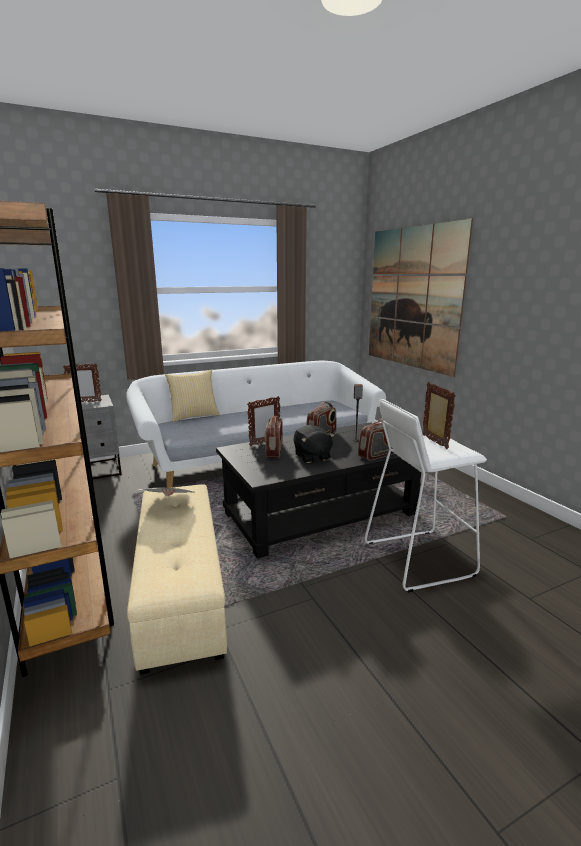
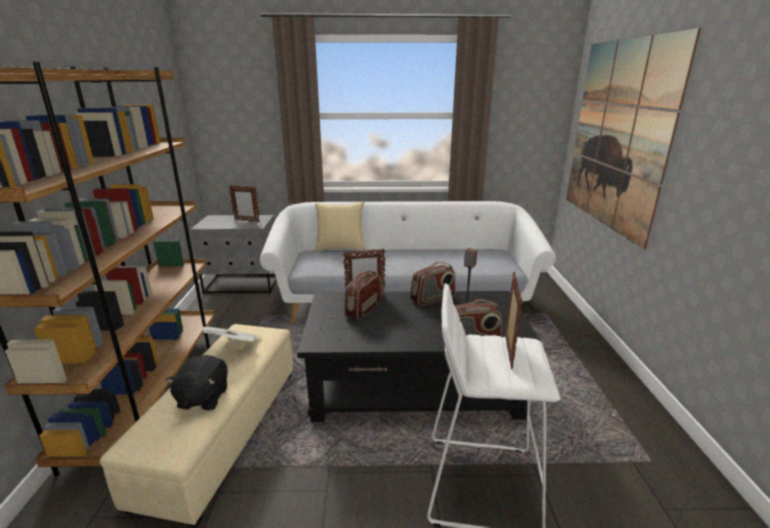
camera: 25 degrees right, 5 degrees up
(312, 457) = (394, 326): black plush toy -> black plush toy (203, 398)

